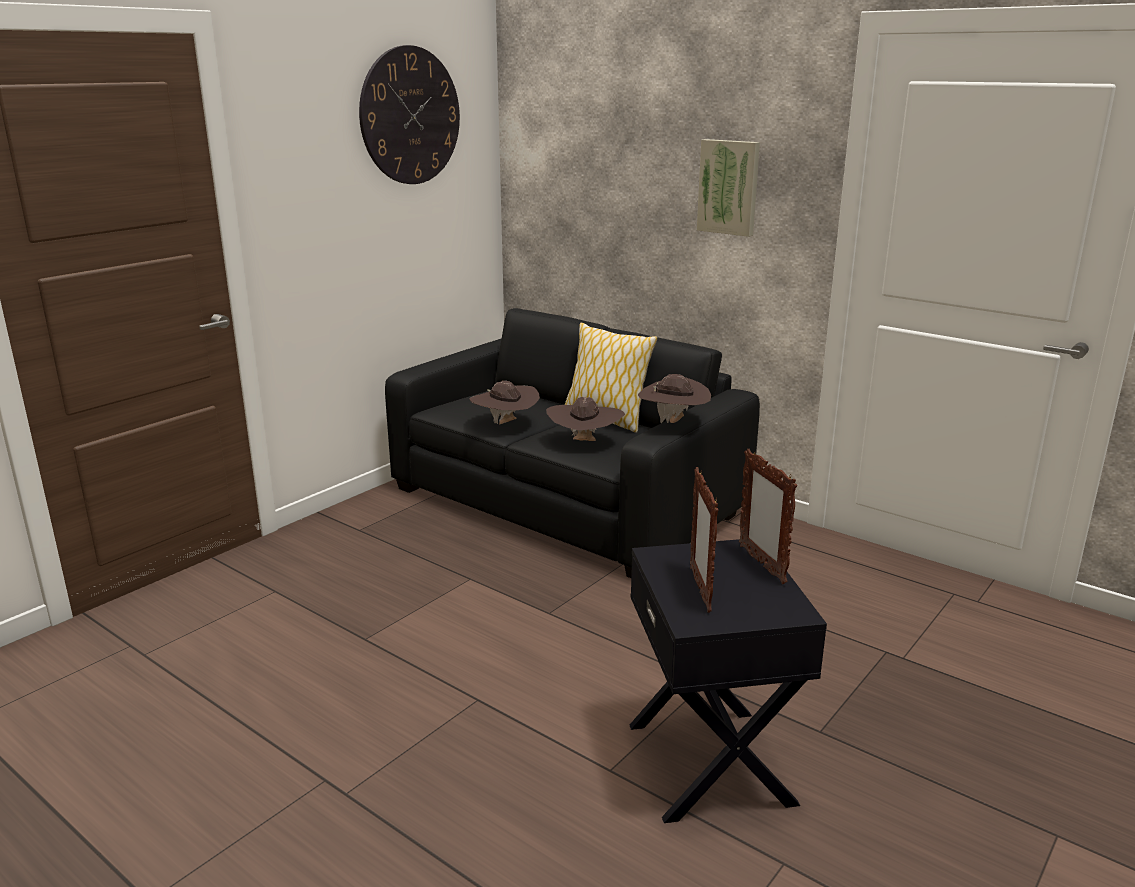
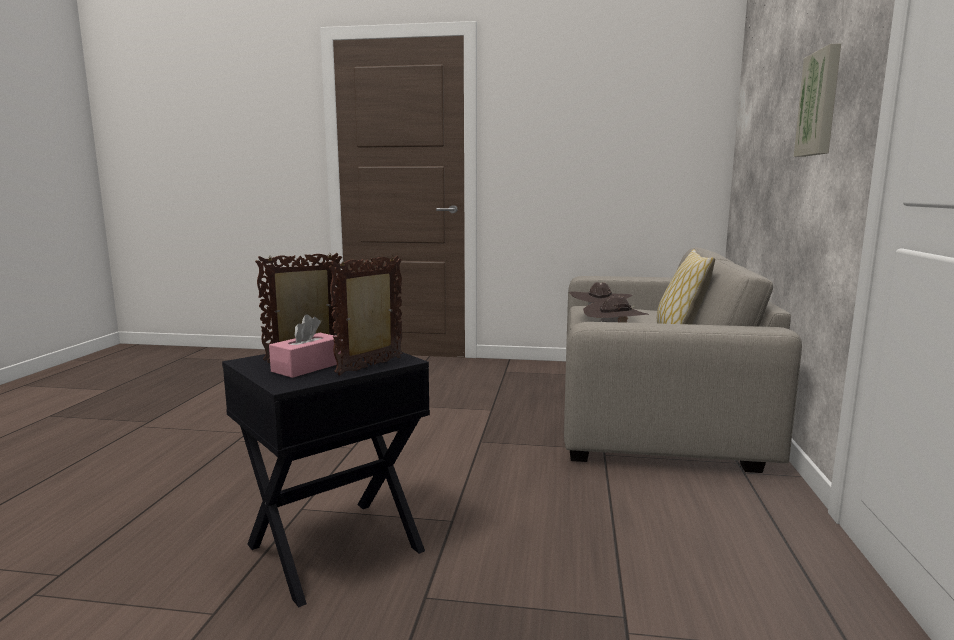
camera: 60 degrees right, 10 degrees down
(410, 116) = (633, 87): wall clock -> none
(567, 500) = (650, 407): black sofa -> beige sofa
(673, 422) = (644, 323): brown hat -> none
(742, 594) = (307, 367): none -> pink tissue box

